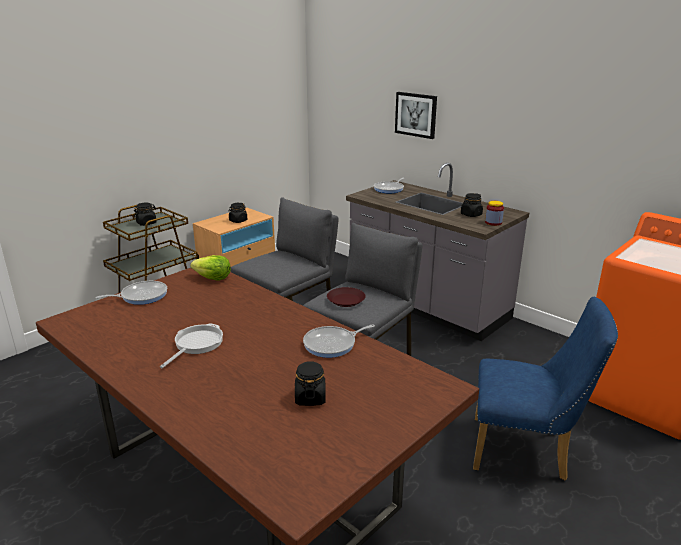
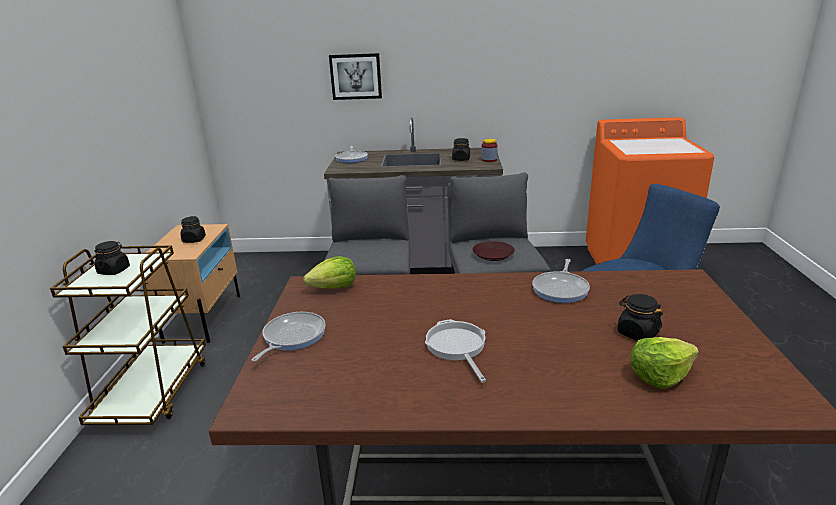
camera: 40 degrees left, 0 degrees up
(260, 427) = (659, 375): none -> lettuce

